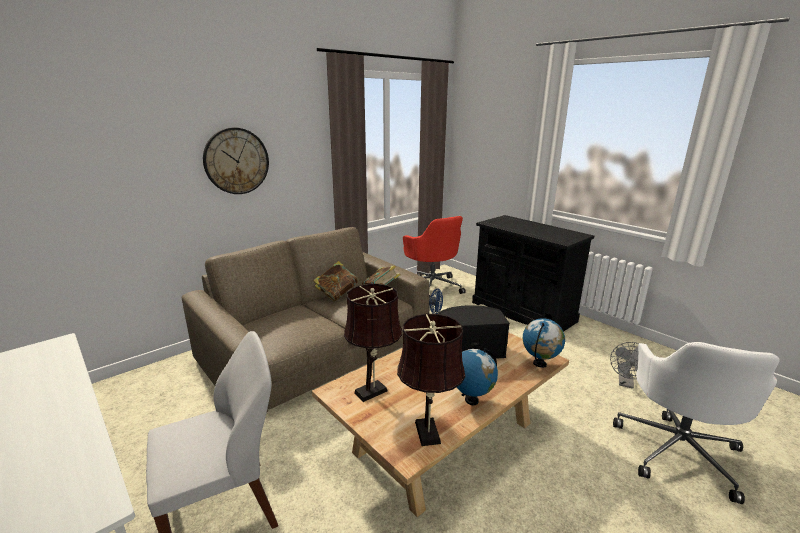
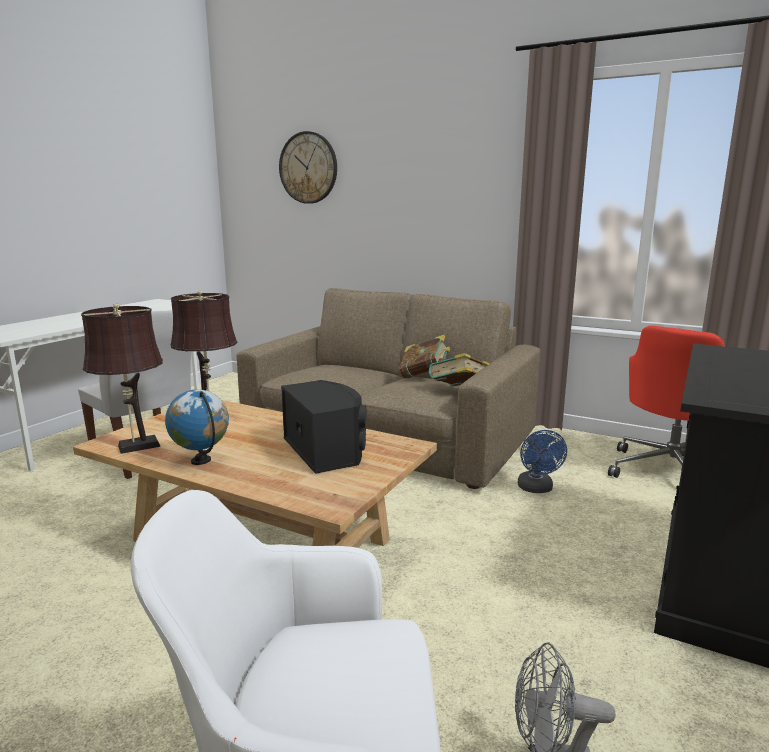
camera: 70 degrees right, 5 degrees down
(236, 161) = (410, 198): wall clock -> wall clock (308, 168)
(540, 364) = (310, 499): globe -> none

